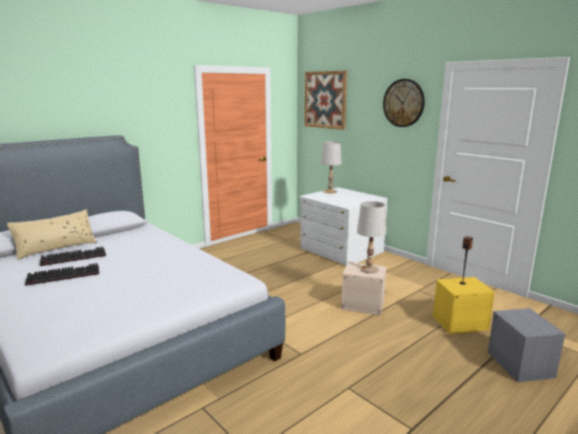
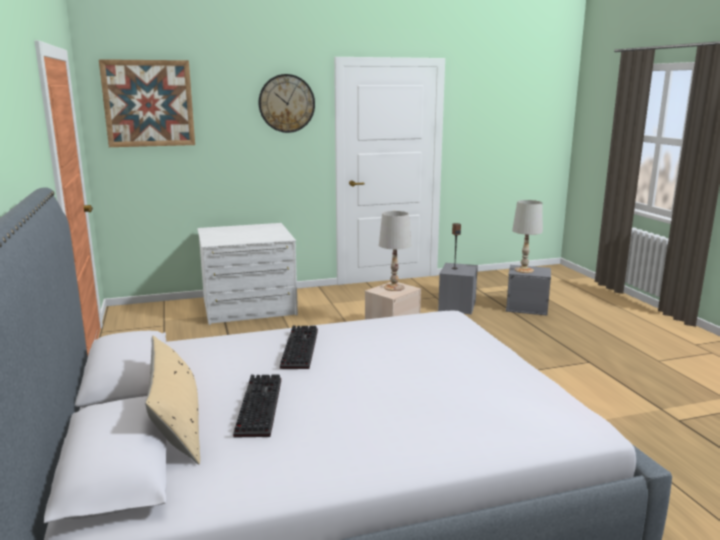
camera: 65 degrees left, 0 degrees up
(65, 275) = (342, 412): keyboard -> keyboard (298, 348)
(330, 191) = (212, 233): white table lamp -> white table lamp (524, 270)
(460, 322) = (456, 305): yellow storage box -> grey storage box

